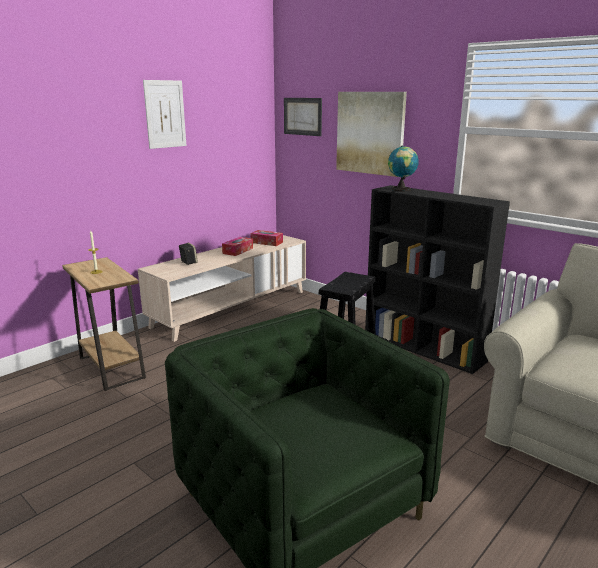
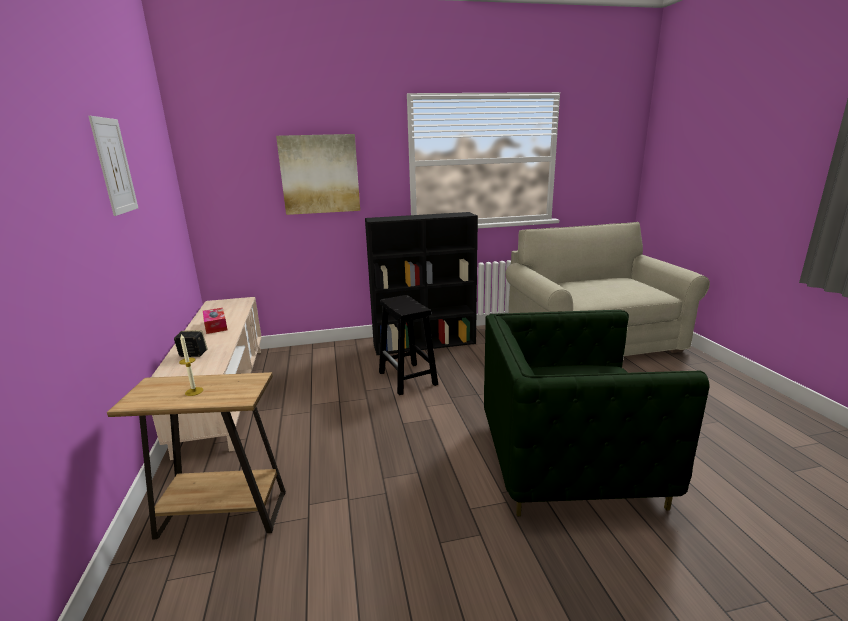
camera: 55 degrees left, 0 degrees up
(266, 242) = (223, 310): tissue box -> none
(302, 116) = (224, 164): picture -> none
(401, 190) = (388, 218): globe -> none

